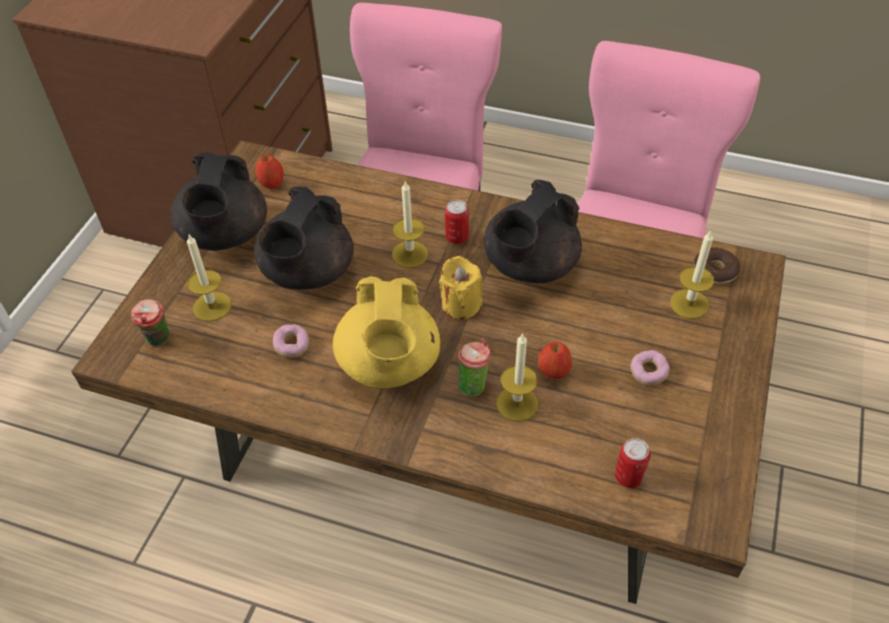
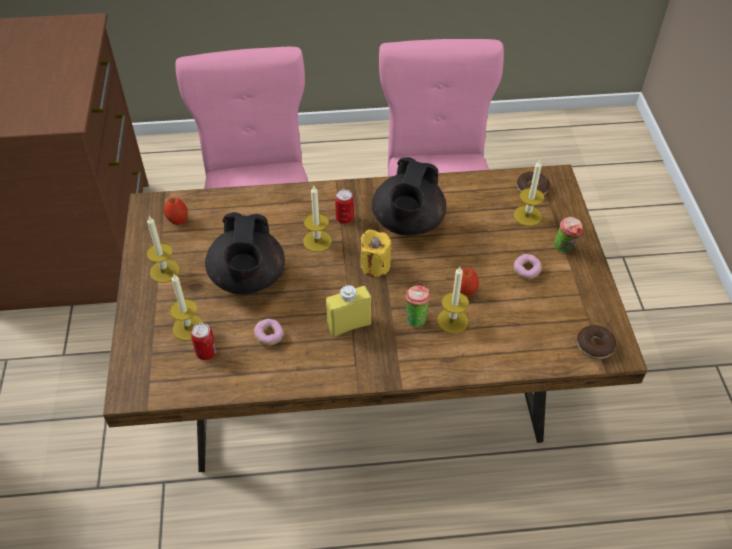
camera: 25 degrees left, 0 degrees up
(159, 341) = (161, 367): cup -> cup (565, 248)
(225, 235) = (164, 271): black teapot -> candle
(389, 365) = (349, 325): yellow teapot -> yellow bottle
(628, 477) = (550, 343): can -> can (206, 353)
(688, 502) = (594, 345): none -> donut

